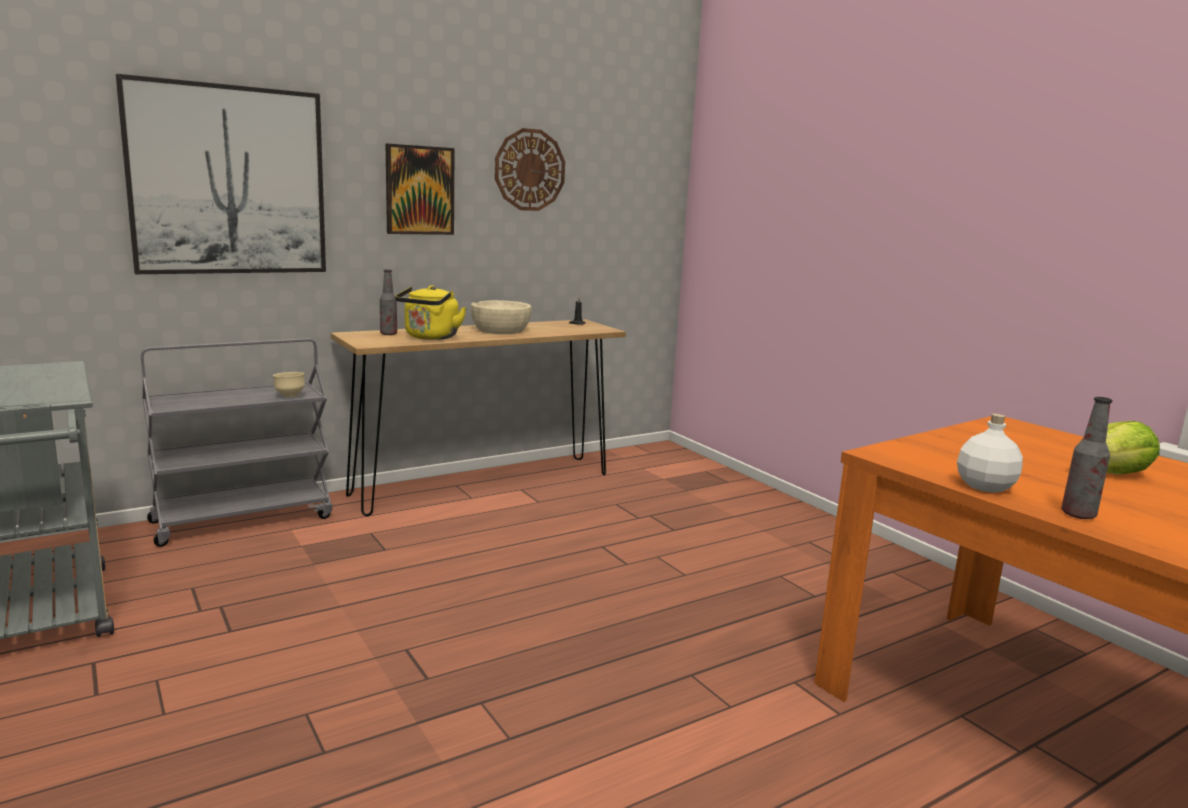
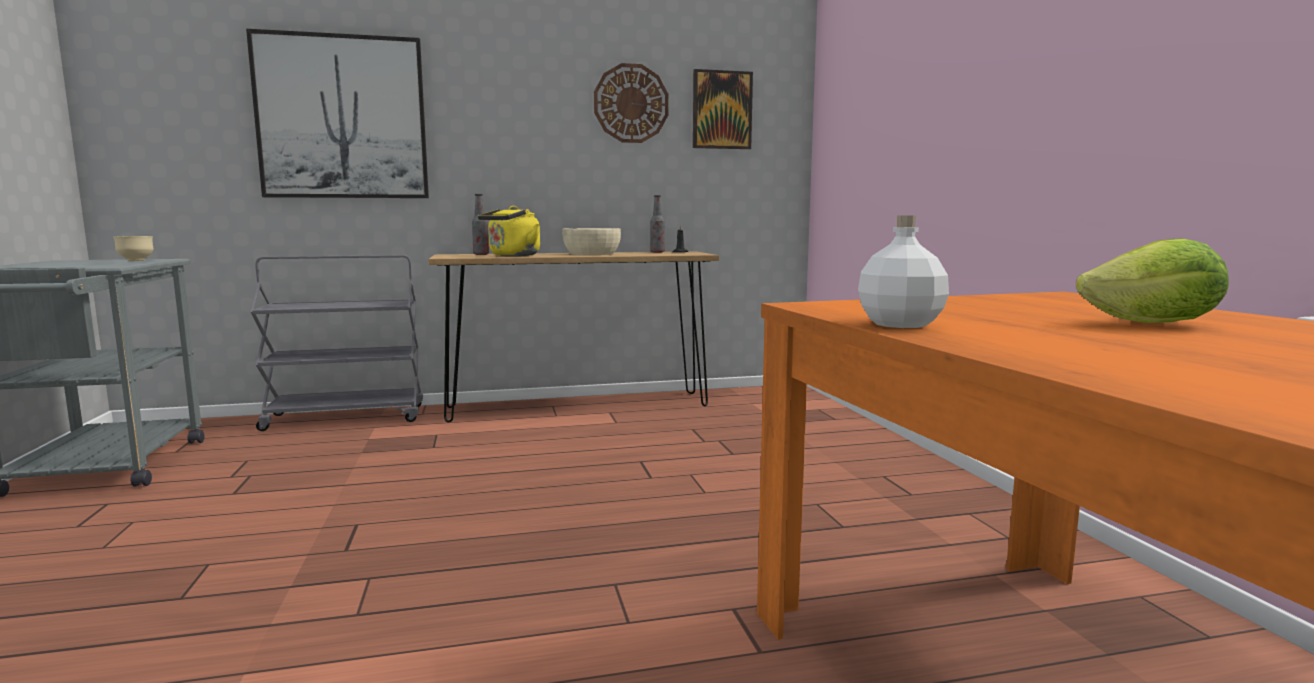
camera: 20 degrees right, 5 degrees down
(289, 396) = (380, 304): beige bowl -> beige bowl (136, 261)
(419, 190) = (519, 124): picture -> picture (721, 110)
(1078, 515) = (1000, 345): bottle -> bottle (657, 252)

